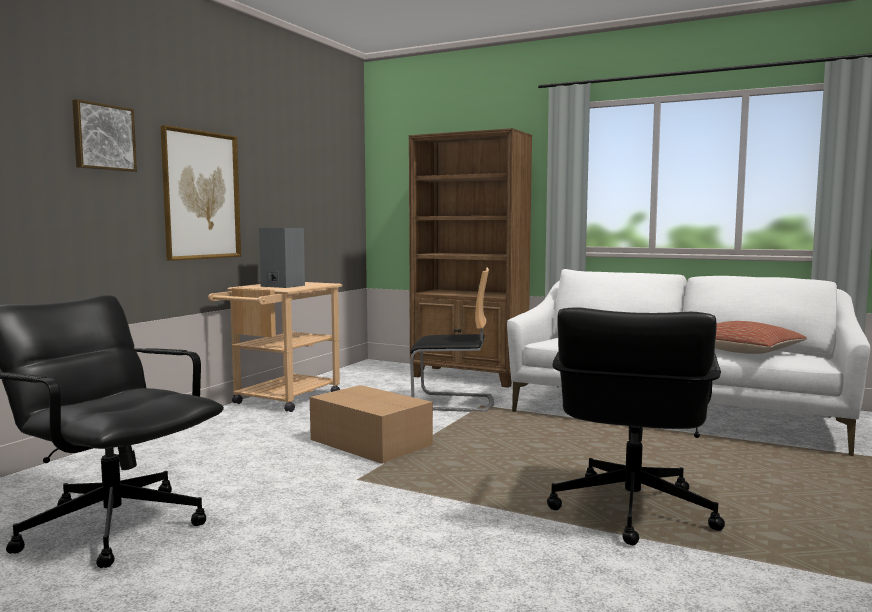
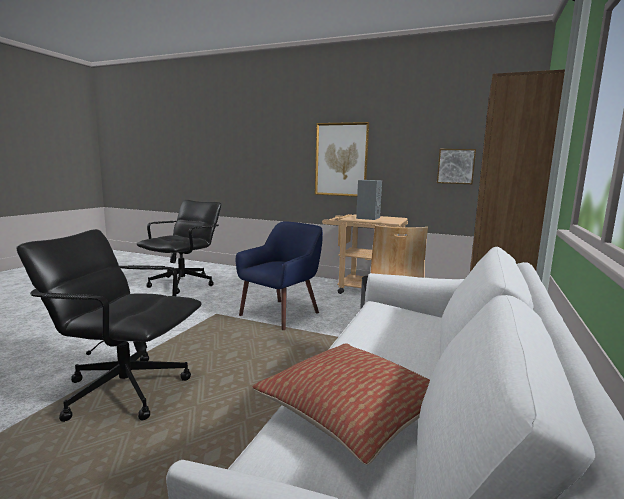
camera: 85 degrees right, 5 degrees up
(103, 137) = (286, 134): picture -> picture (456, 166)
(370, 442) = (281, 314): cardboard box -> blue armchair

